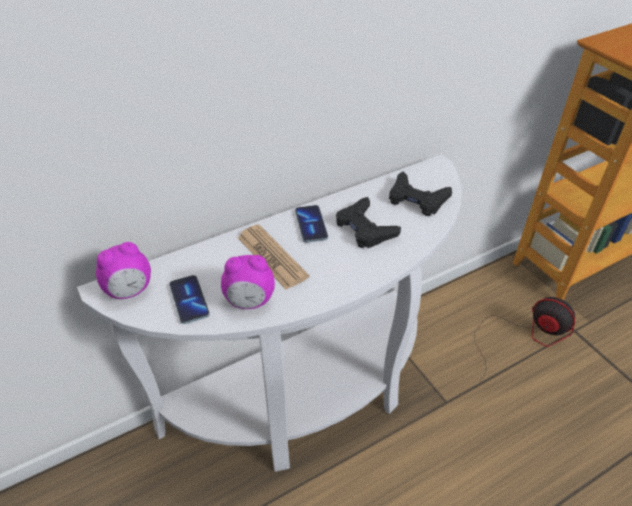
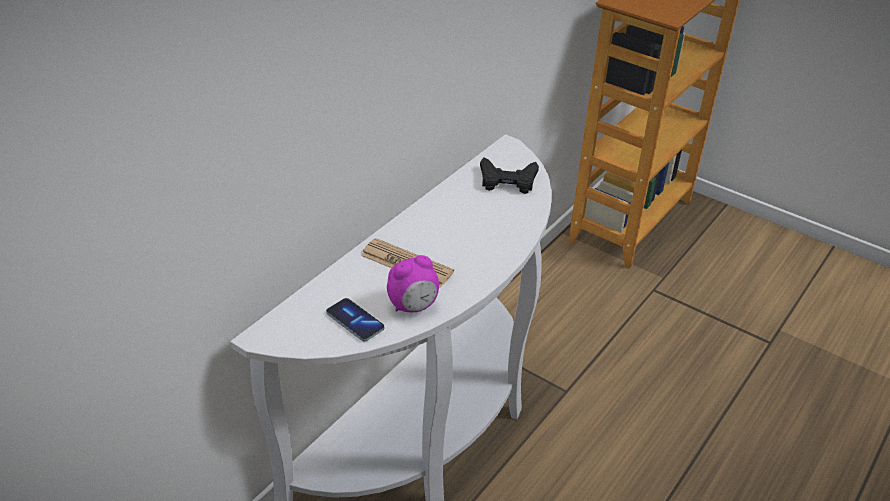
camera: 25 degrees left, 5 degrees down
(129, 291) = (289, 329): alarm clock -> none
(311, 225) = (424, 227): phone -> none
(365, 228) = (476, 218): black game controller -> none
(525, 336) = (611, 308): fan -> none

